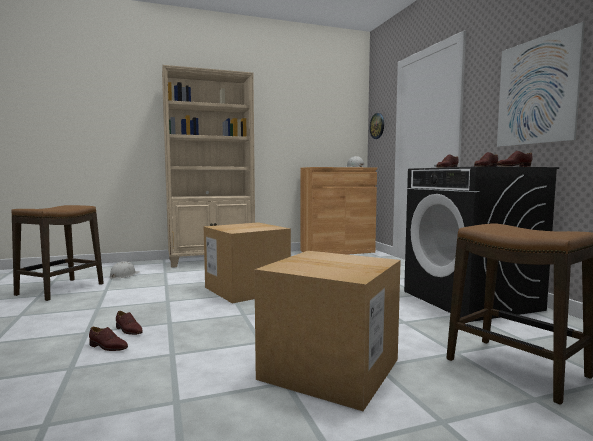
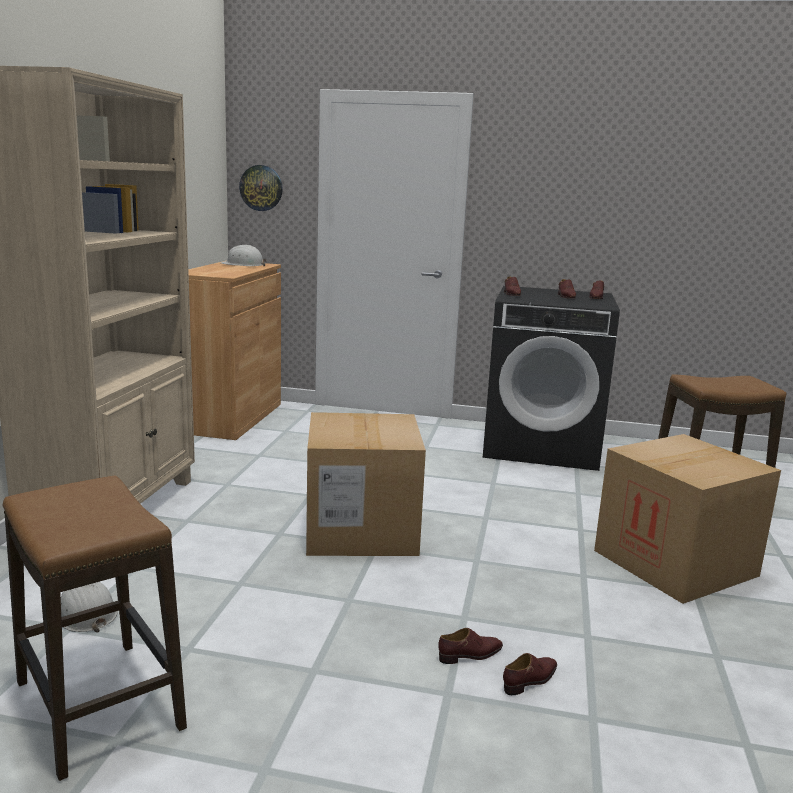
camera: 60 degrees left, 10 degrees up
(537, 91) = (583, 206): picture -> none

